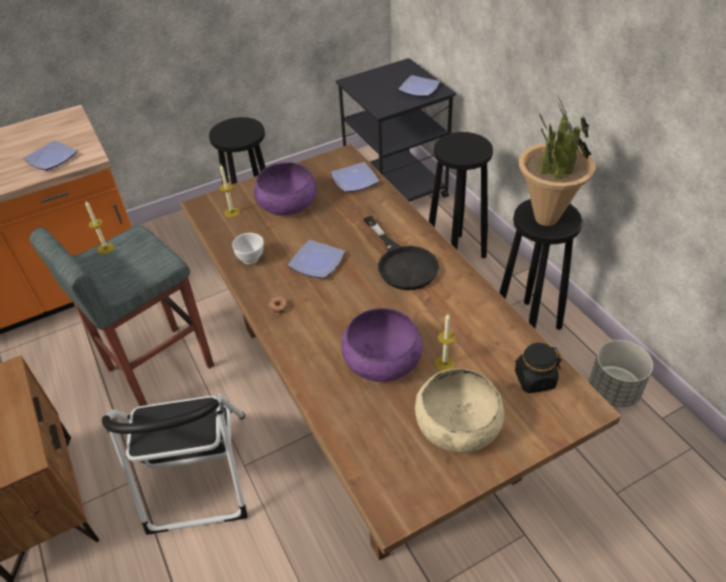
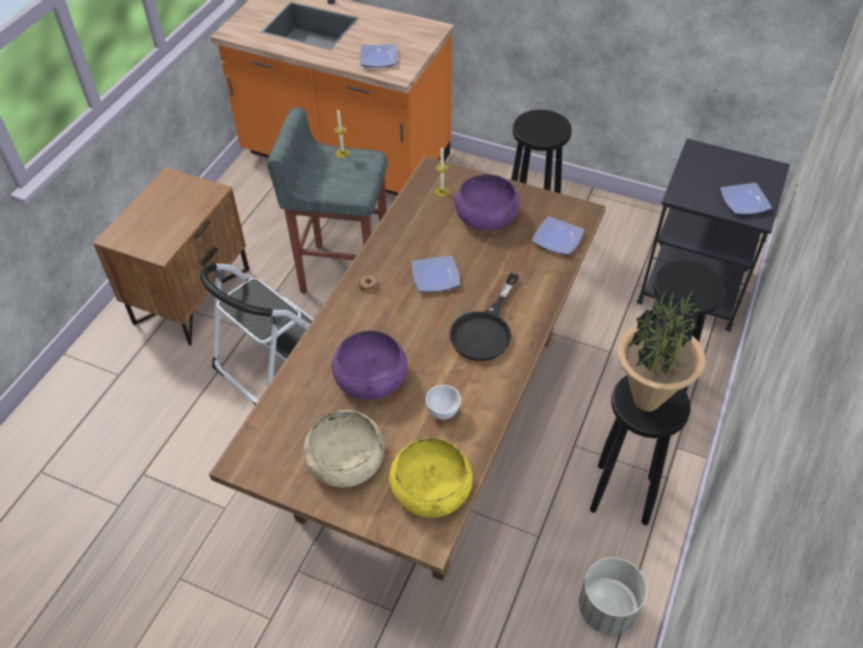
camera: 50 degrees right, 5 degrees up
(251, 259) = (402, 236): white bowl -> white bowl (443, 412)
(444, 363) = (398, 419): candle -> none
(534, 379) = (431, 488): black jar -> yellow bowl

